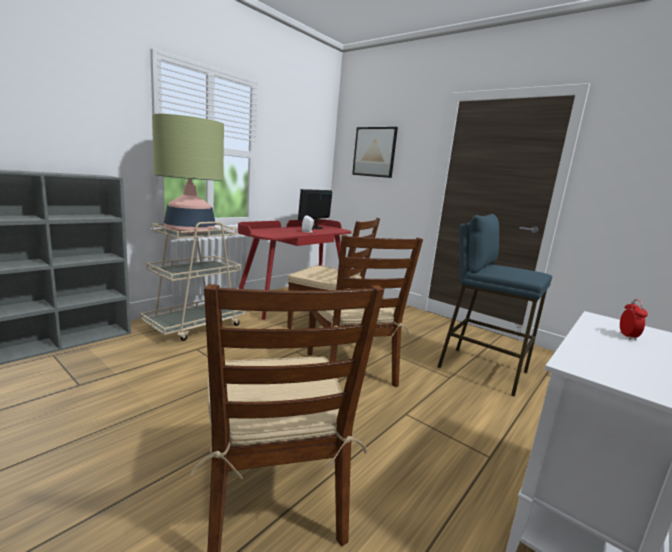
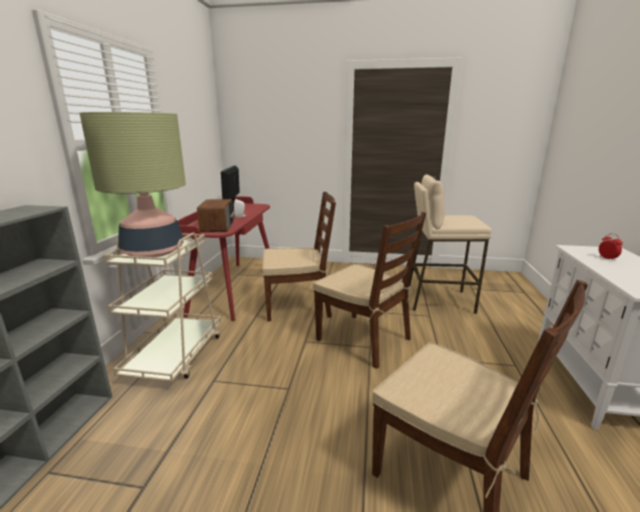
camera: 30 degrees left, 5 degrees up
(275, 233) = (218, 226): none -> radio
(374, 152) = (270, 120): picture -> none
(481, 369) = (438, 300): blue stool -> beige stool

